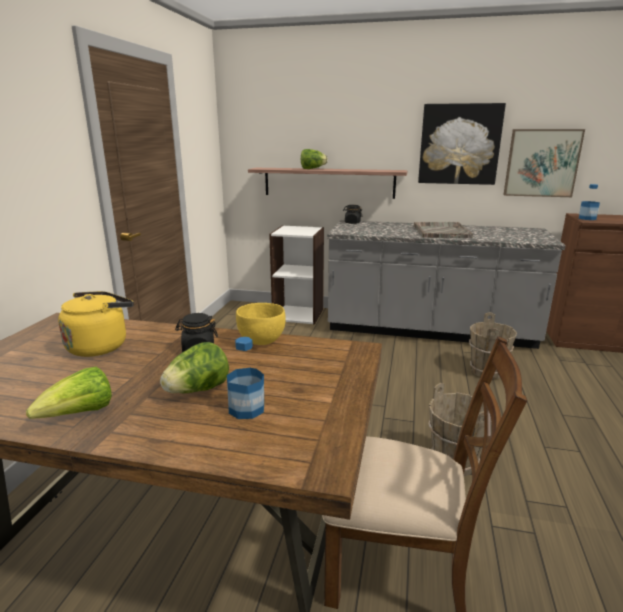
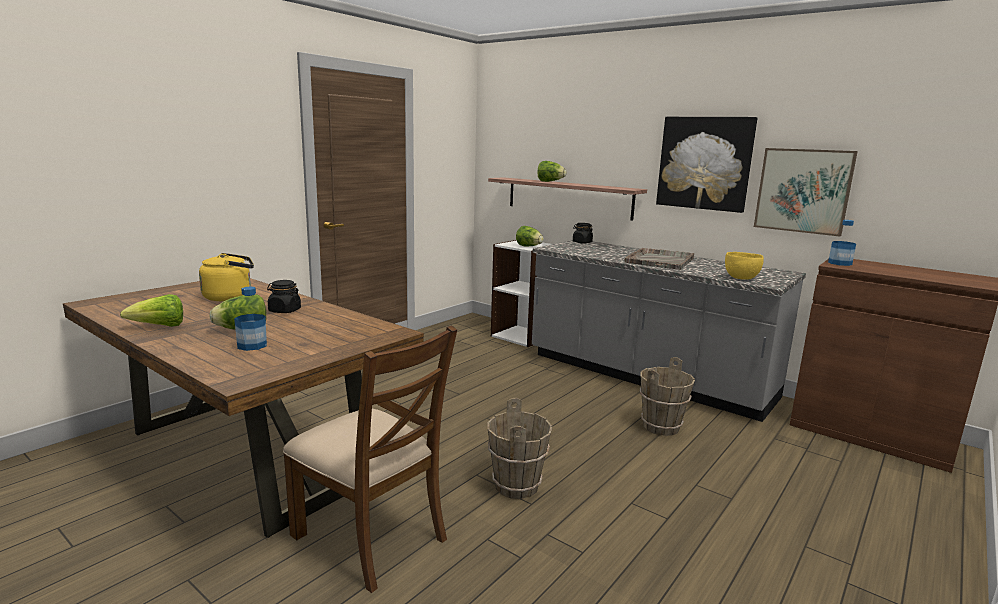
camera: 25 degrees right, 5 degrees down
(262, 341) = (336, 314): yellow bowl -> yellow bowl (741, 278)
(304, 232) = (529, 246): none -> lettuce

